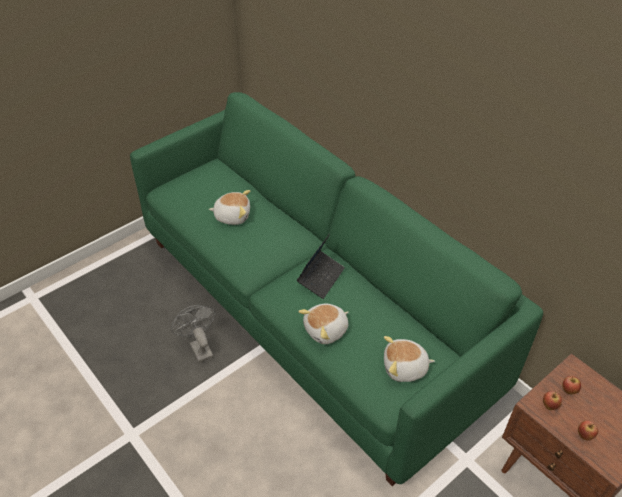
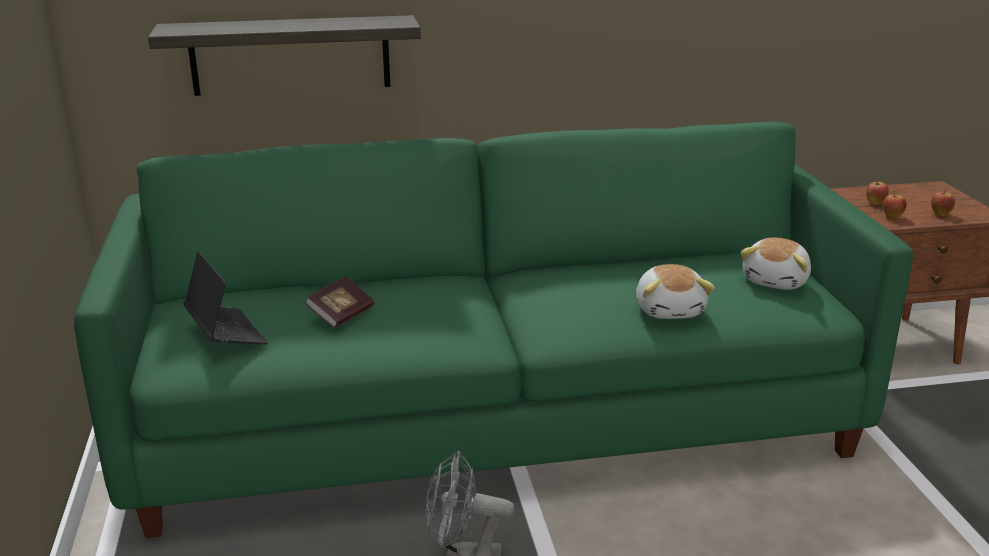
camera: 60 degrees left, 20 degrees down
(232, 216) = (341, 315): plush toy -> book
(310, 74) = (290, 55): none -> shelf
(321, 277) = (564, 285): laptop -> laptop (226, 333)

